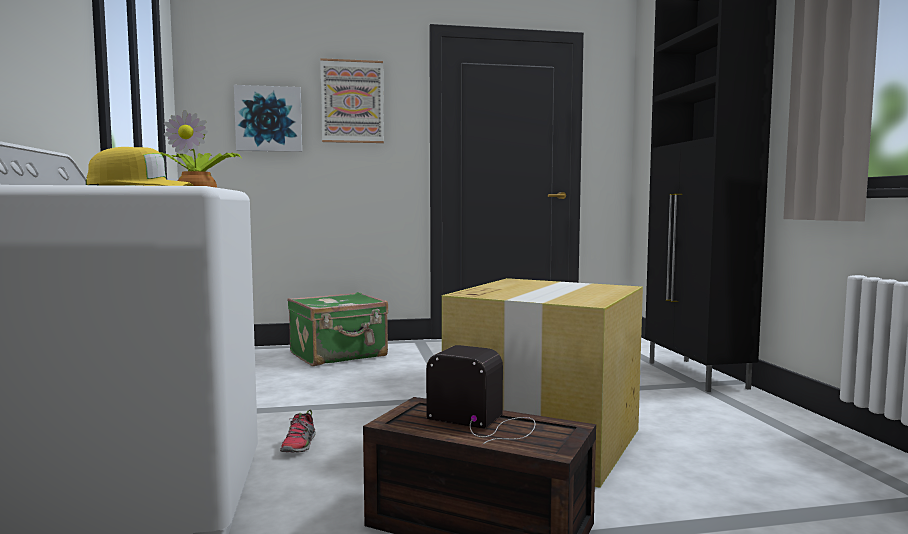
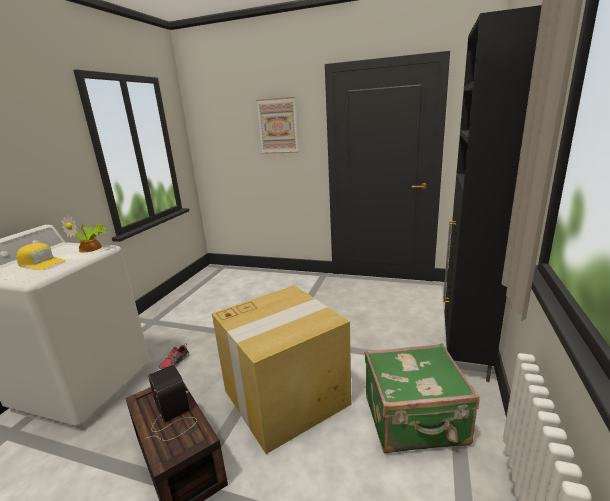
camera: 30 degrees right, 15 degrees up
(269, 119) = (233, 141): picture -> none
(339, 355) = (268, 282): green suitcase -> green suitcase (415, 421)

